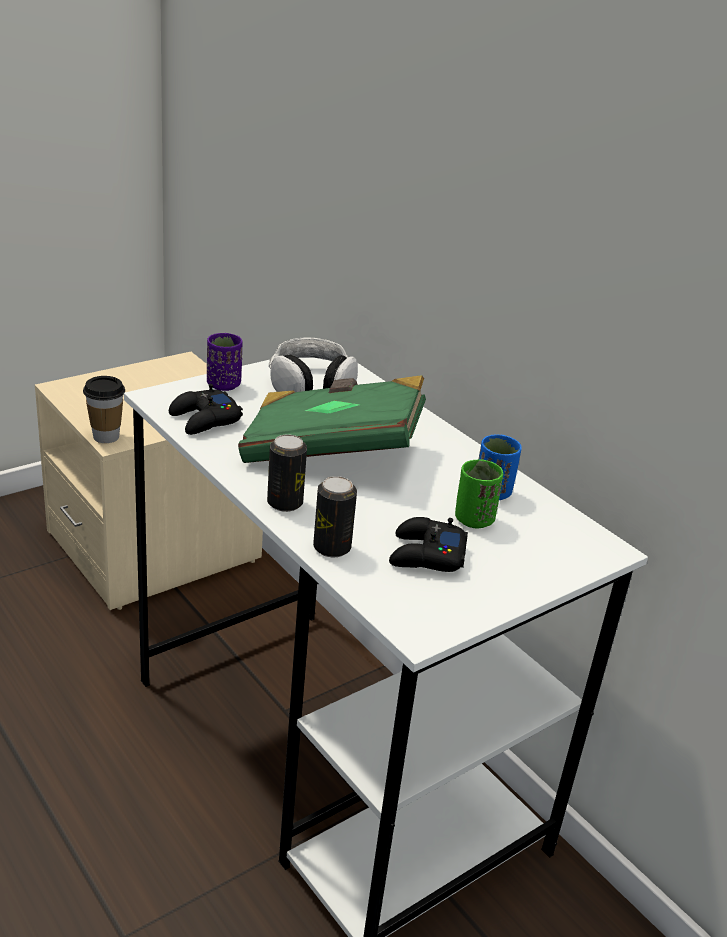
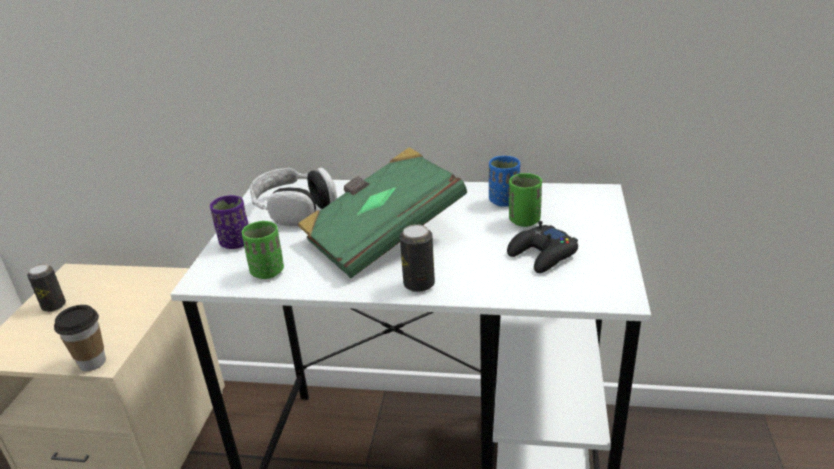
camera: 40 degrees left, 0 degrees up
(205, 420) = (267, 271): black game controller -> green cup
(332, 548) = (494, 288): can -> can (54, 306)

